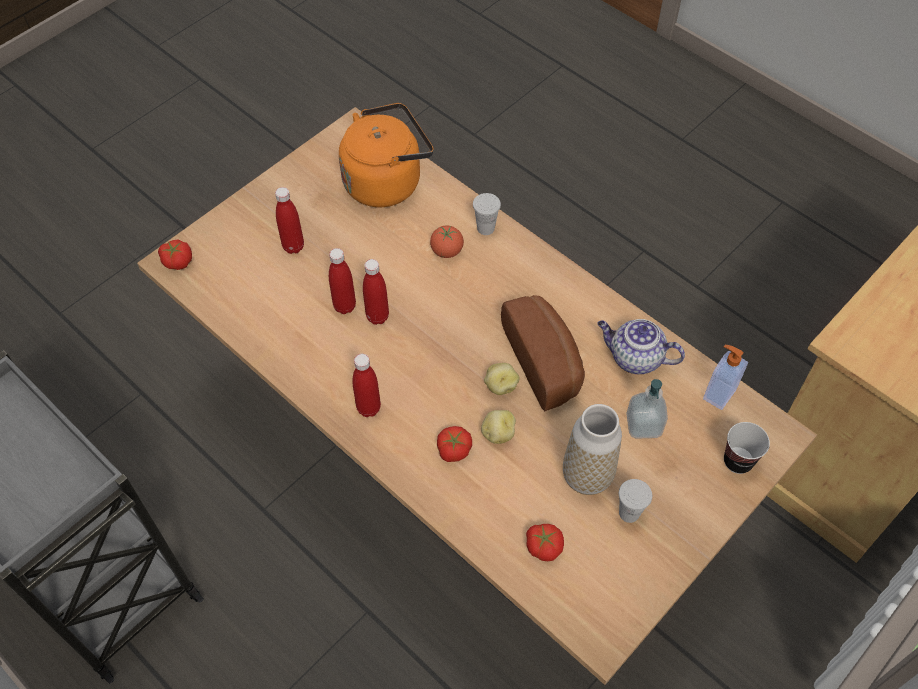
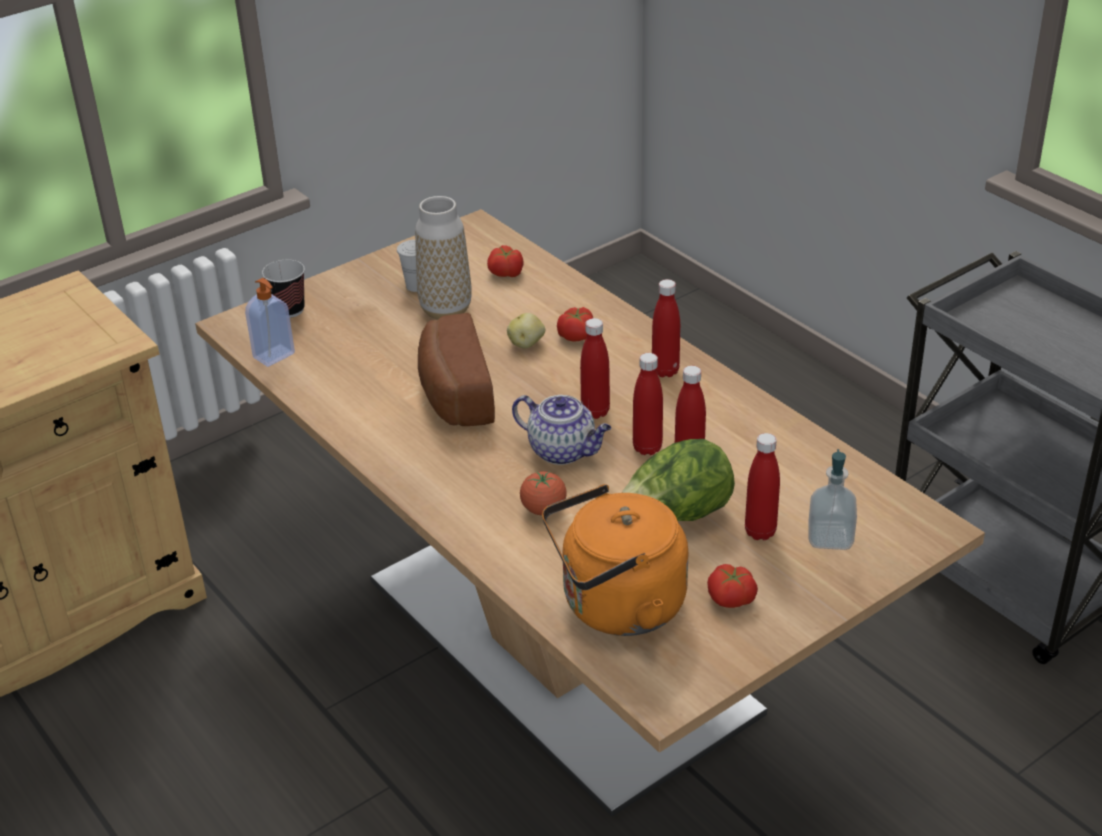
camera: 170 degrees left, 20 degrees down
(177, 261) = (925, 528): tomato -> tomato (731, 599)
(351, 255) = (677, 516): none -> lettuce
(423, 352) = (595, 411): none -> red bottle
(485, 228) = (482, 532): white cup -> none
(500, 385) = (512, 378): potato -> none
(634, 358) = (349, 389): teapot -> teapot (563, 451)
(643, 425) = (369, 339): soap dispenser -> soap dispenser (830, 538)

